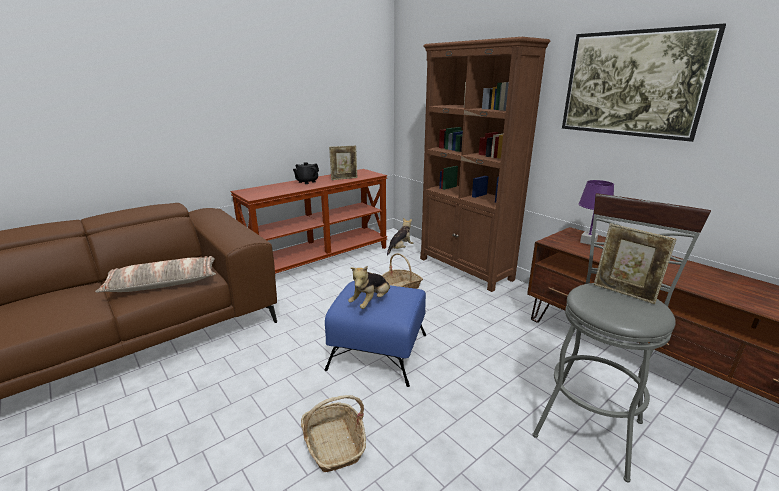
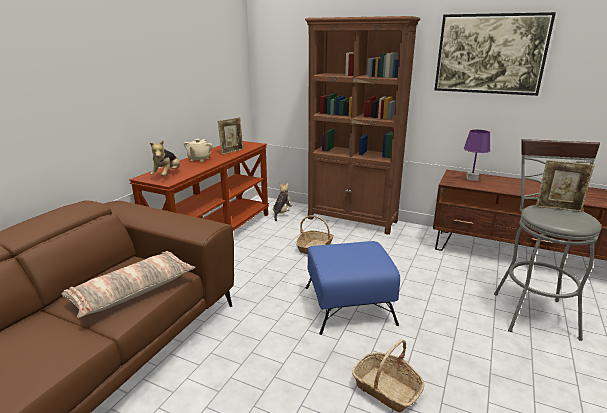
camera: 25 degrees left, 0 degrees up
(306, 182) = (199, 159): black teapot -> beige teapot
(371, 302) = (352, 260): plush toy -> plush toy (167, 175)

